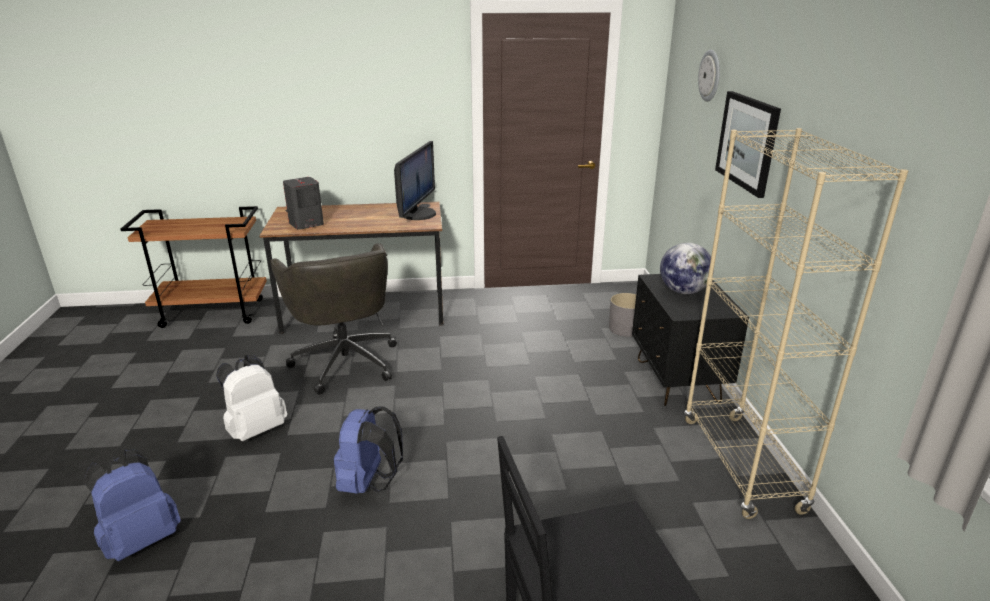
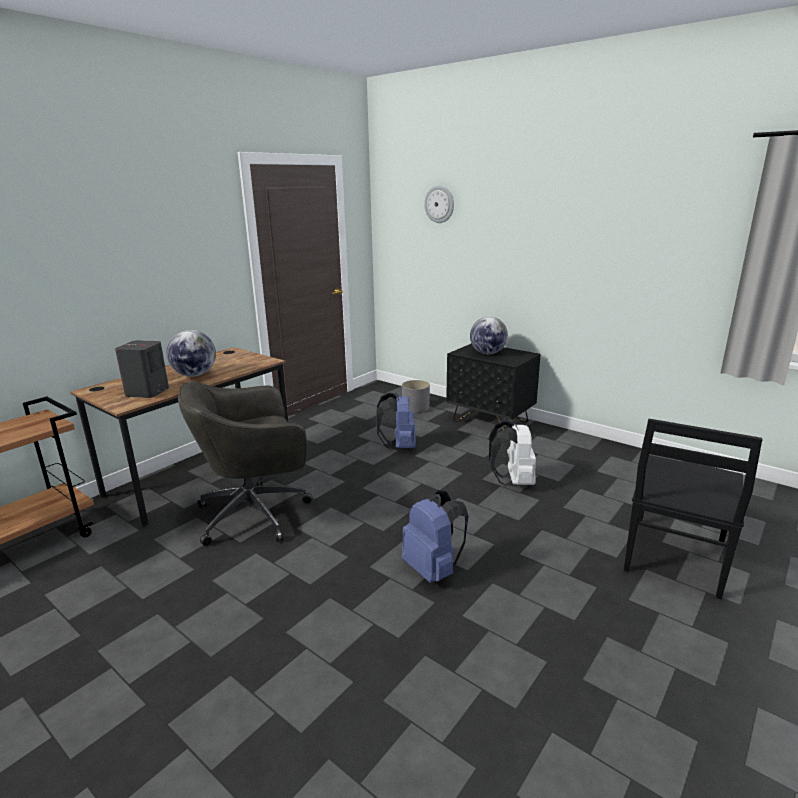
camera: 45 degrees left, 5 degrees down
(141, 539) = (335, 736): blue backpack -> blue backpack (399, 446)
(256, 429) = (273, 598): white backpack -> white backpack (513, 481)
(345, 361) = (256, 513): grey office chair -> grey office chair turned 135 degrees clockwise
(359, 219) = (194, 375): none -> globe
(417, 214) = (239, 358): monitor -> none
(741, 464) = (583, 444): beige bookcase -> none
(747, 142) = (501, 240): picture -> none

